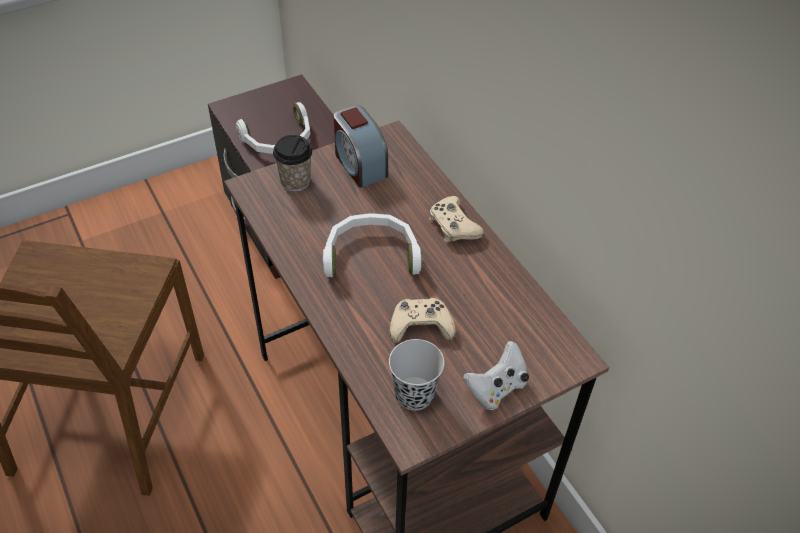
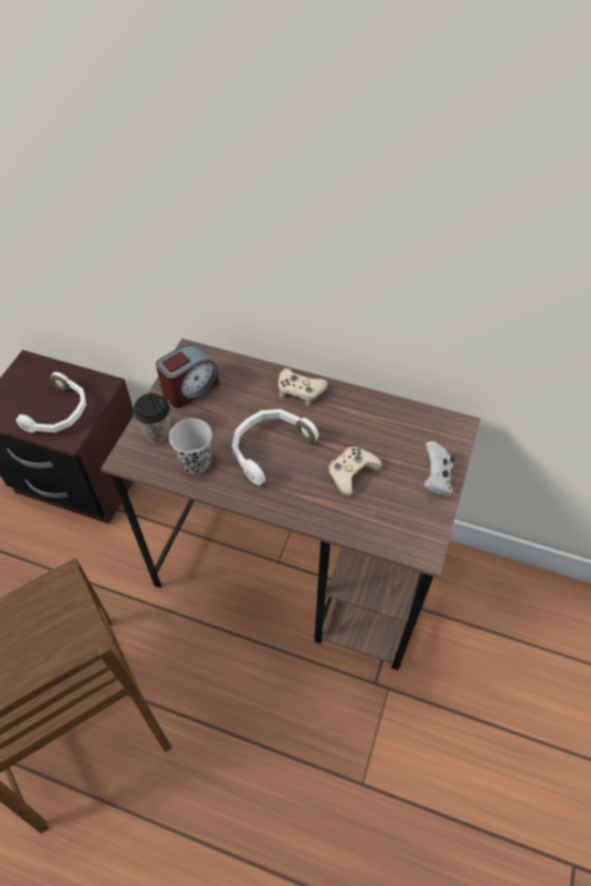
camera: 40 degrees left, 5 degrees up
(359, 164) = (190, 389): alarm clock -> alarm clock turned 60 degrees counterclockwise
(414, 395) = (396, 521): black cup -> black cup (195, 462)

